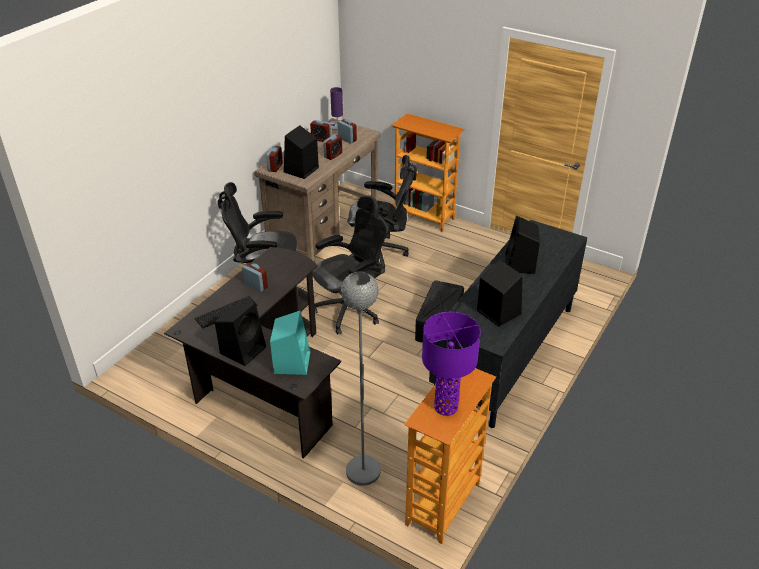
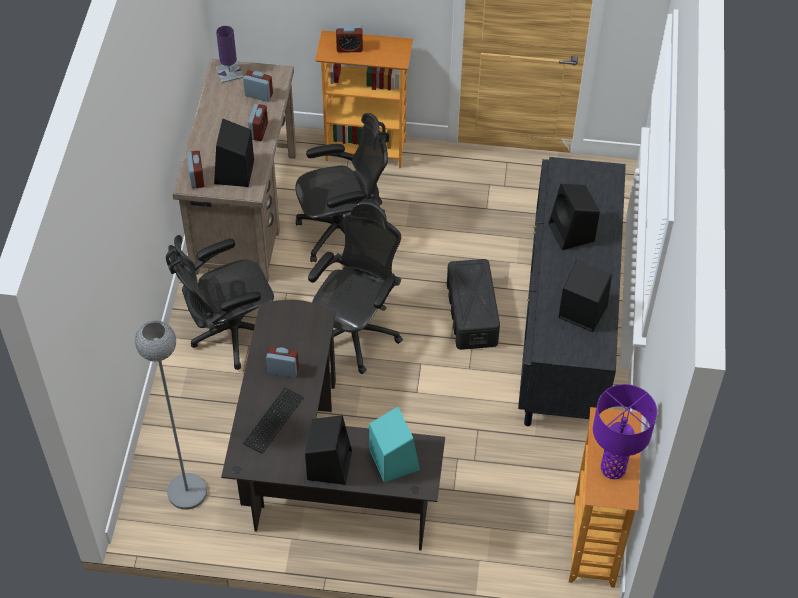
camera: 25 degrees left, 15 degrees up
(321, 139) = (223, 106): alarm clock -> alarm clock (349, 48)
(363, 471) = (493, 539): grey floor lamp -> grey floor lamp (187, 492)

